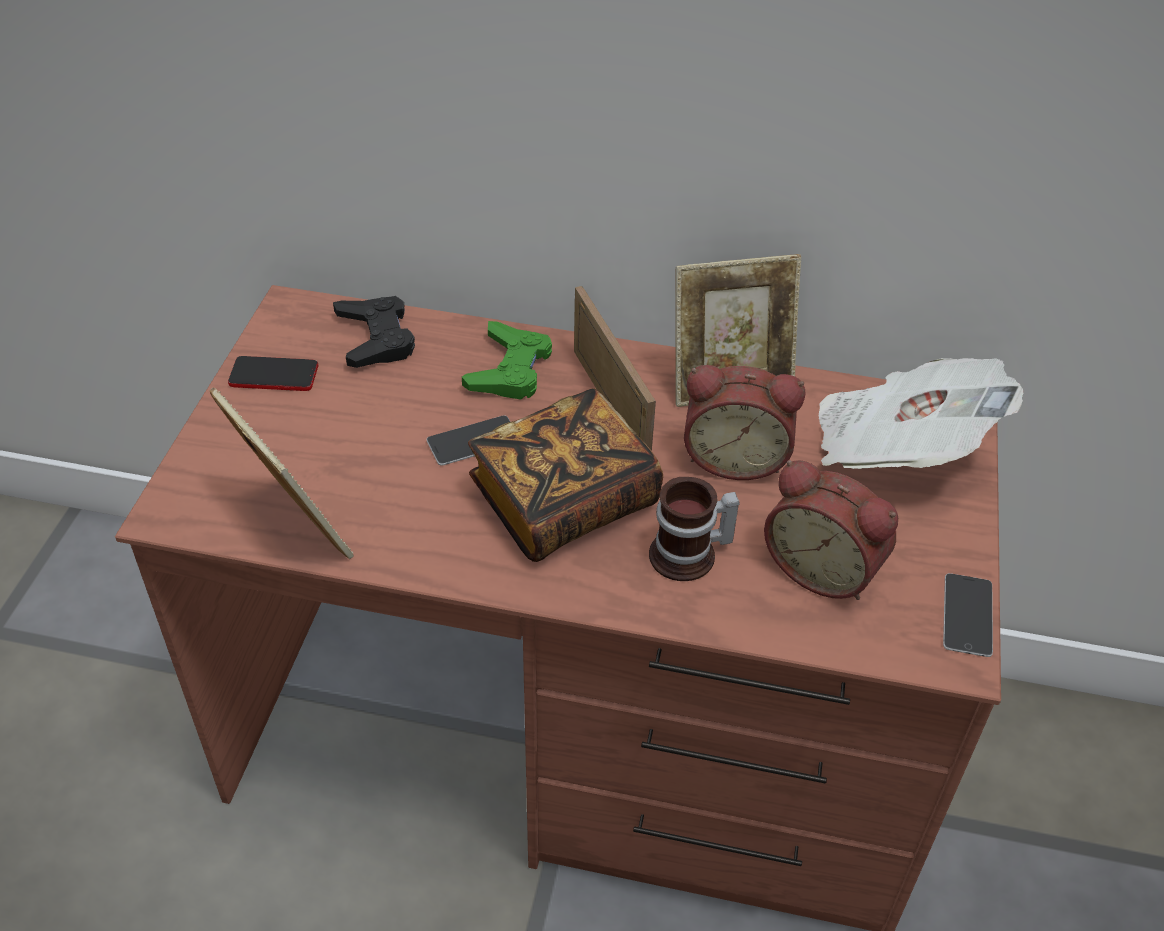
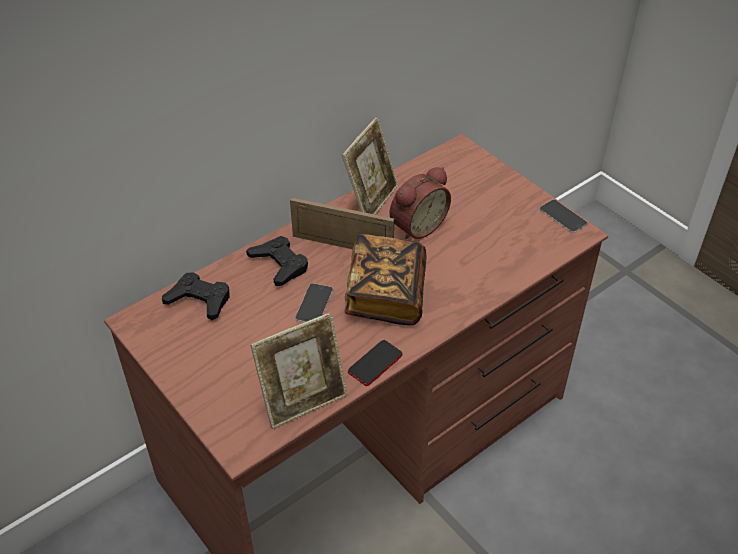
camera: 50 degrees left, 0 degrees up
(274, 375) = (181, 354): phone -> phone (375, 363)
(294, 528) = (303, 400): picture frame -> picture frame turned 150 degrees clockwise
(510, 369) = (279, 264): green game controller -> black game controller
(689, 557) = (458, 274): mug -> none
(824, 568) = (503, 239): alarm clock -> none
(899, 447) = (461, 177): newspaper -> none

